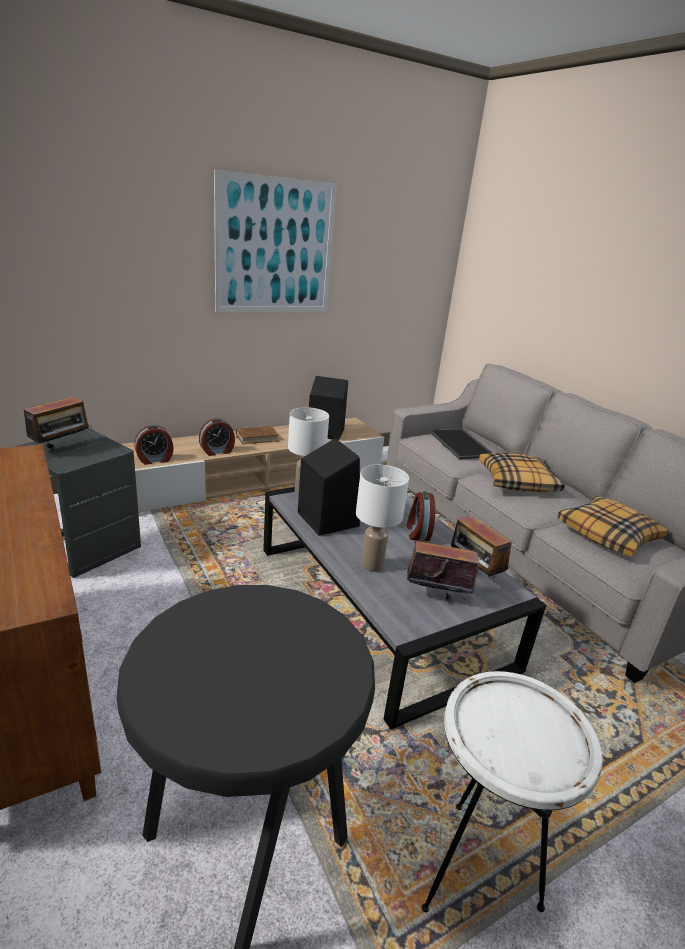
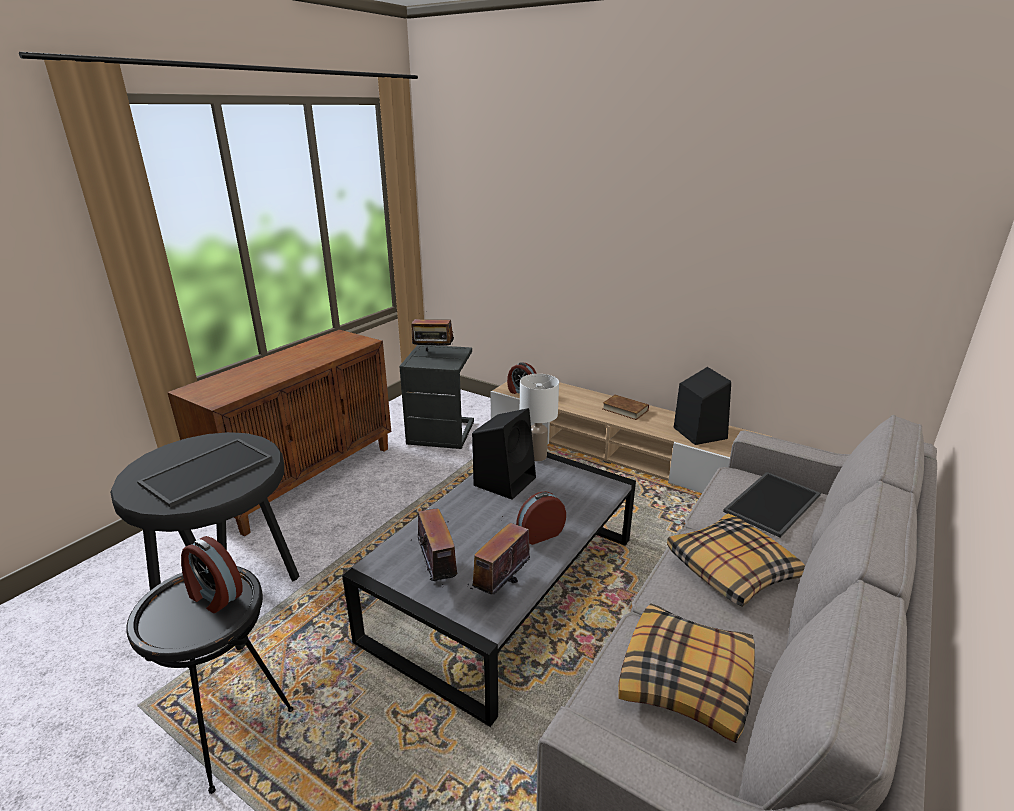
camera: 65 degrees right, 0 degrees up
(217, 451) = (572, 405): alarm clock -> alarm clock (214, 596)
(270, 654) = (207, 472): none -> tray
(275, 247) = (682, 219): picture -> none
(372, 564) = (455, 524): white table lamp -> none
(474, 872) = (235, 735): white side table -> black side table

